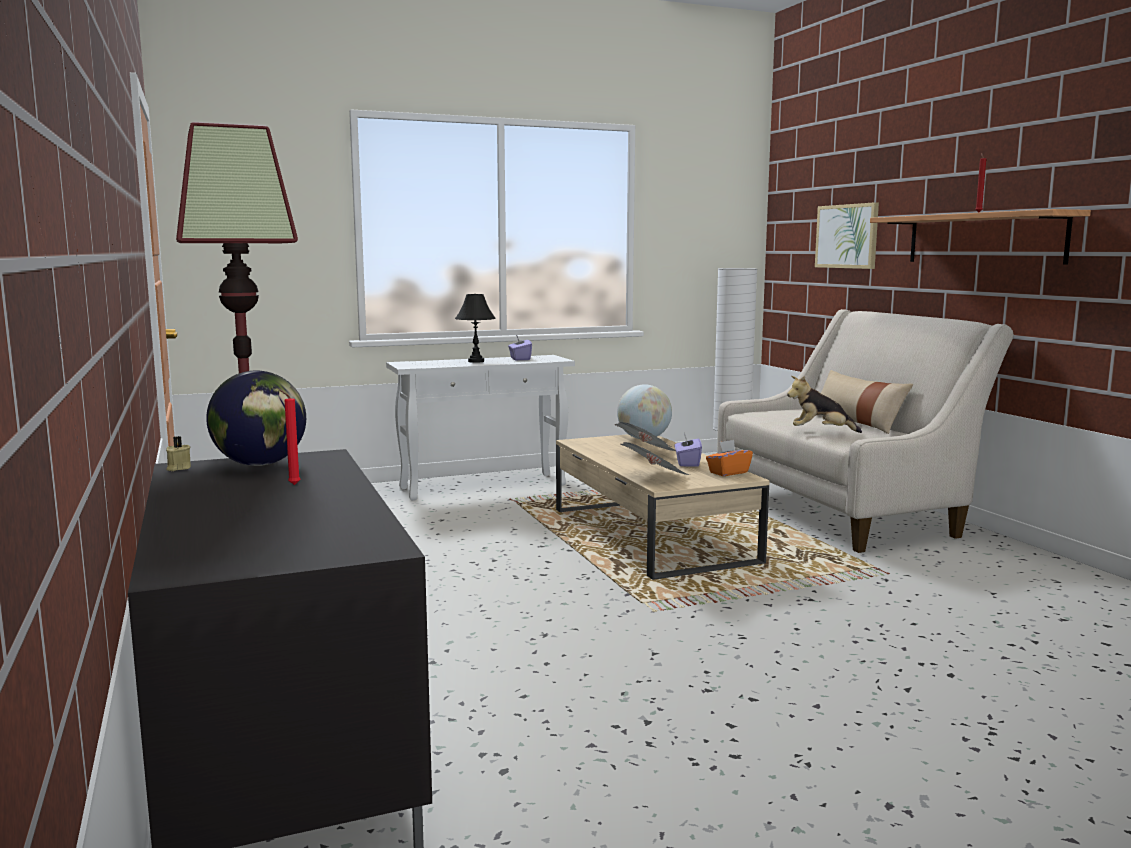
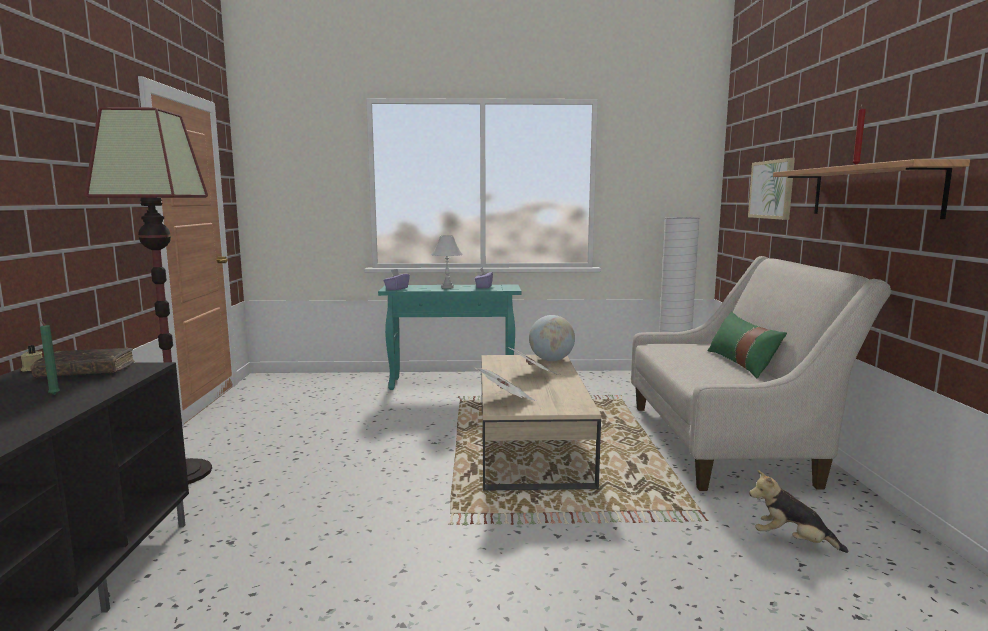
camera: 20 degrees right, 0 degrees up
(260, 464) = (86, 371): globe -> brown book
(292, 484) = (53, 394): red candle -> green candle
(476, 361) = (447, 287): black table lamp -> white table lamp
(484, 486) = (453, 383): white console table -> turquoise console table
(687, 463) = (553, 388): purple tissue box -> purple tissue box (396, 289)
(728, 472) = (574, 402): orange tissue box -> none
(820, 432) = (691, 370): plush toy -> plush toy (792, 541)
(856, 423) = (741, 363): beige pillow -> green pillow

